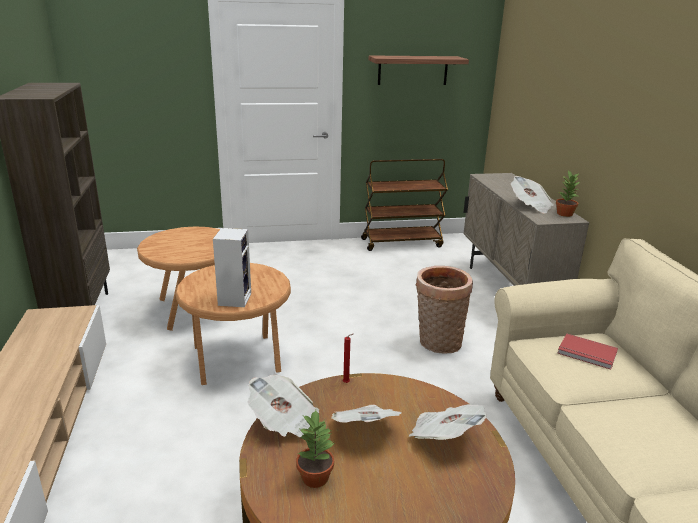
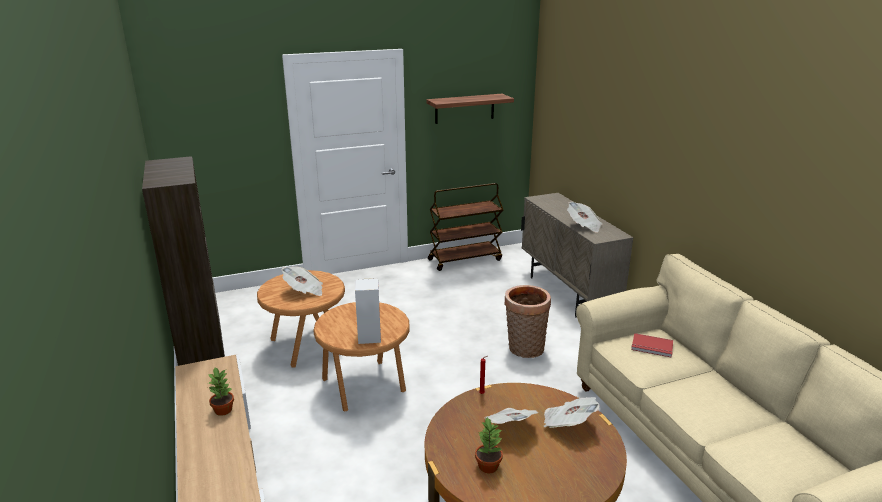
camera: 10 degrees left, 0 degrees up
(285, 423) = (450, 431): newspaper -> newspaper (304, 291)
(565, 214) = (613, 231): potted plant -> potted plant (224, 410)

